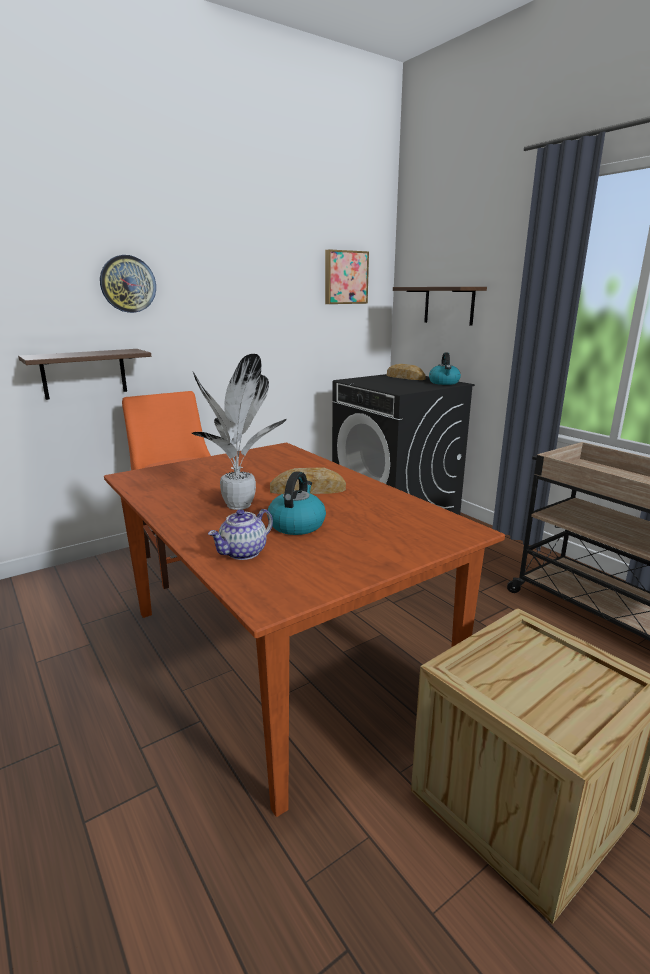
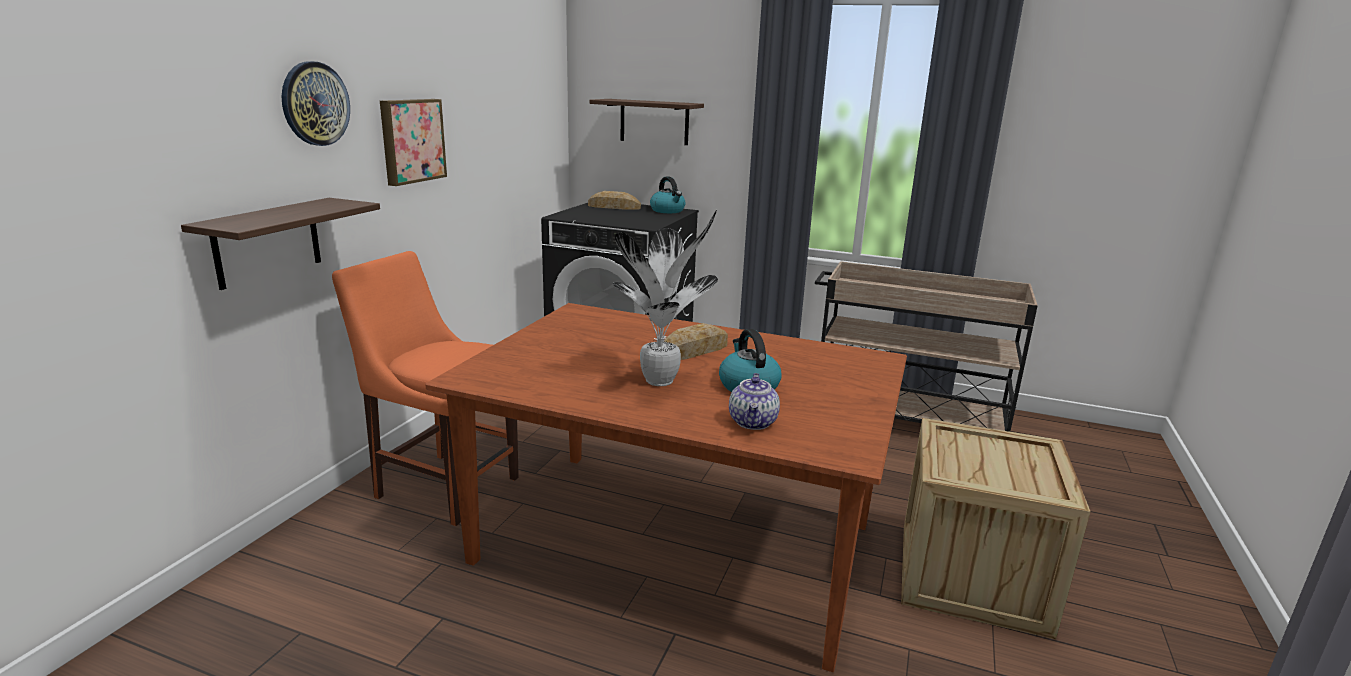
camera: 35 degrees left, 0 degrees up
(345, 277) = (529, 86): picture -> picture (411, 140)

